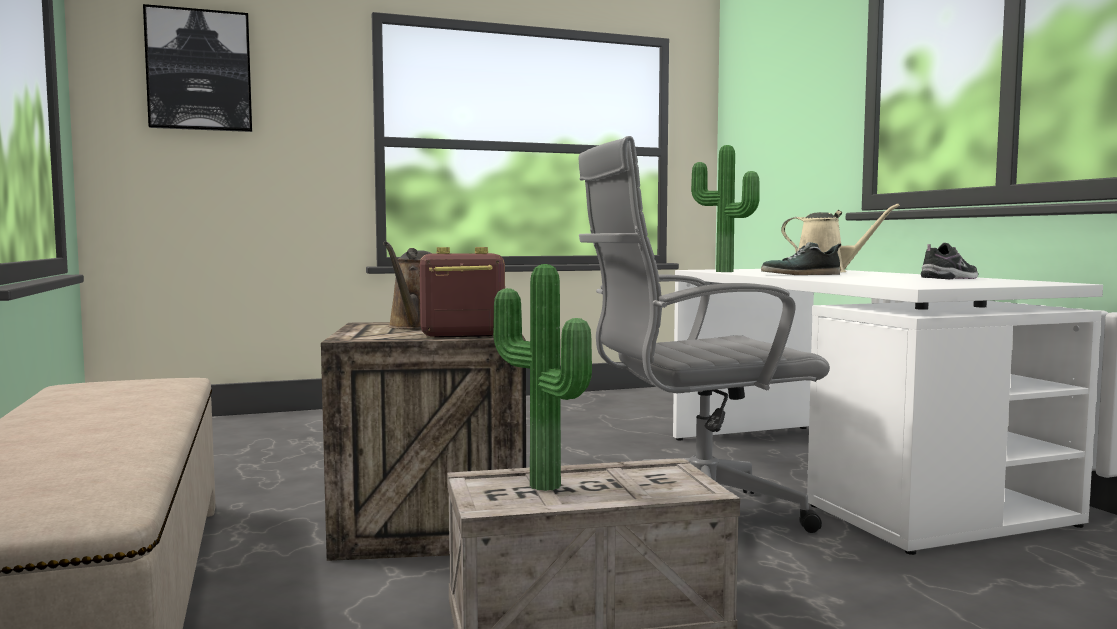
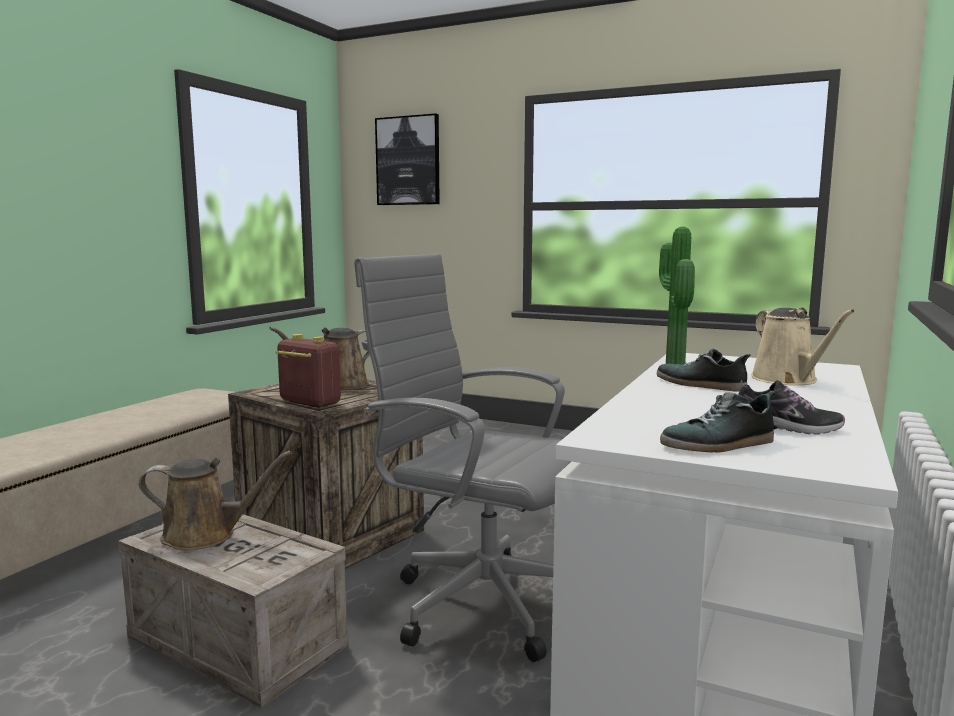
camera: 45 degrees right, 5 degrees up
(540, 487) = (206, 535): potted plant -> brown watering can
(970, 283) = (719, 444): none -> shoe

